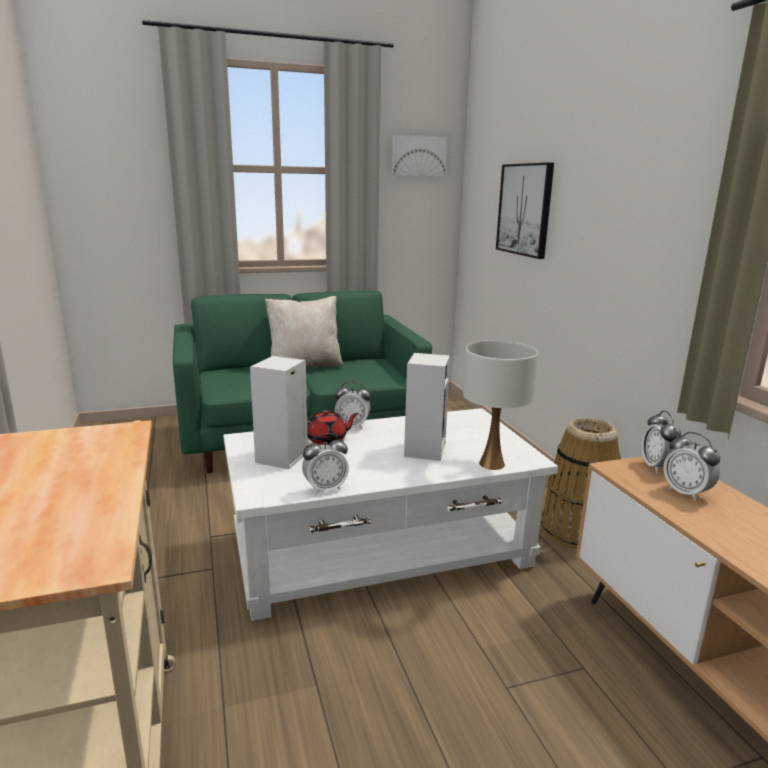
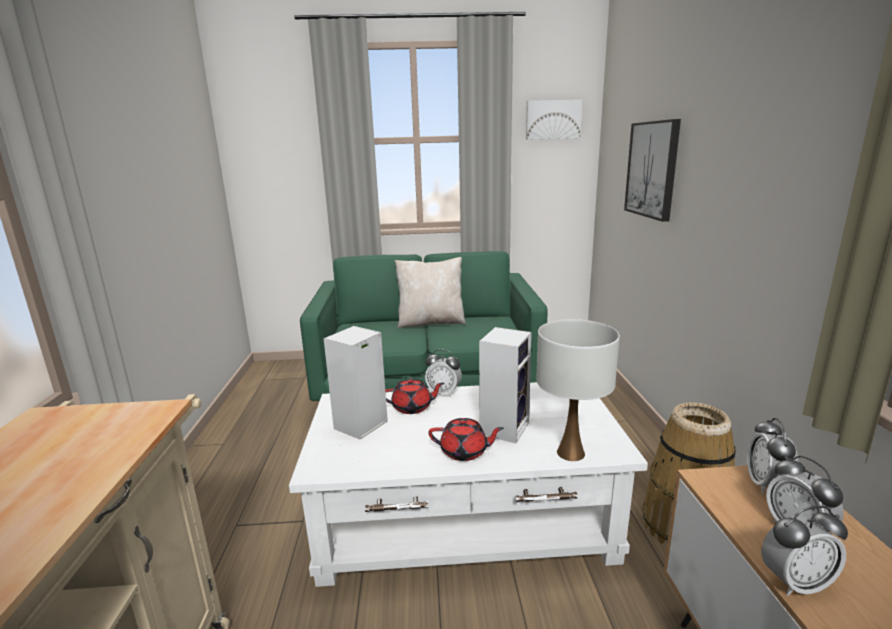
camera: 15 degrees right, 0 degrees up
(325, 489) = (384, 468): alarm clock -> alarm clock (795, 583)
(396, 470) = (465, 452): none -> red teapot

